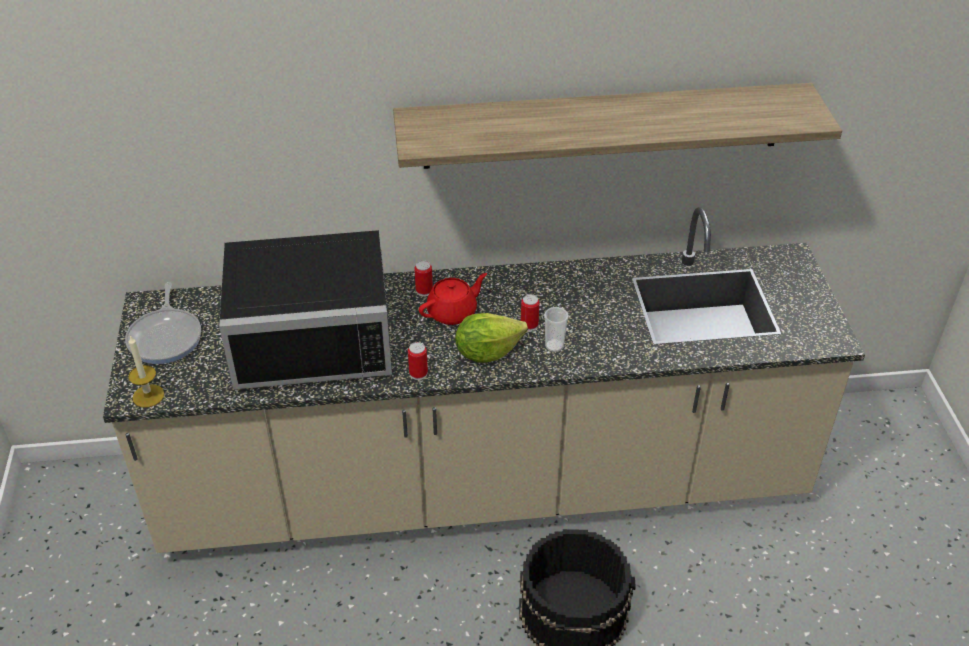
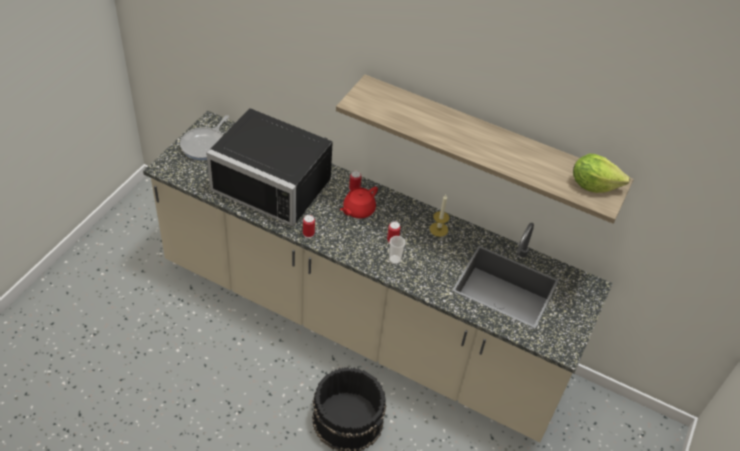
camera: 30 degrees right, 5 degrees up
(148, 396) = (171, 171): candle -> candle (438, 229)
(453, 312) = (358, 210): red teapot -> red teapot turned 135 degrees clockwise
(487, 351) = (355, 242): lettuce -> lettuce (593, 185)

